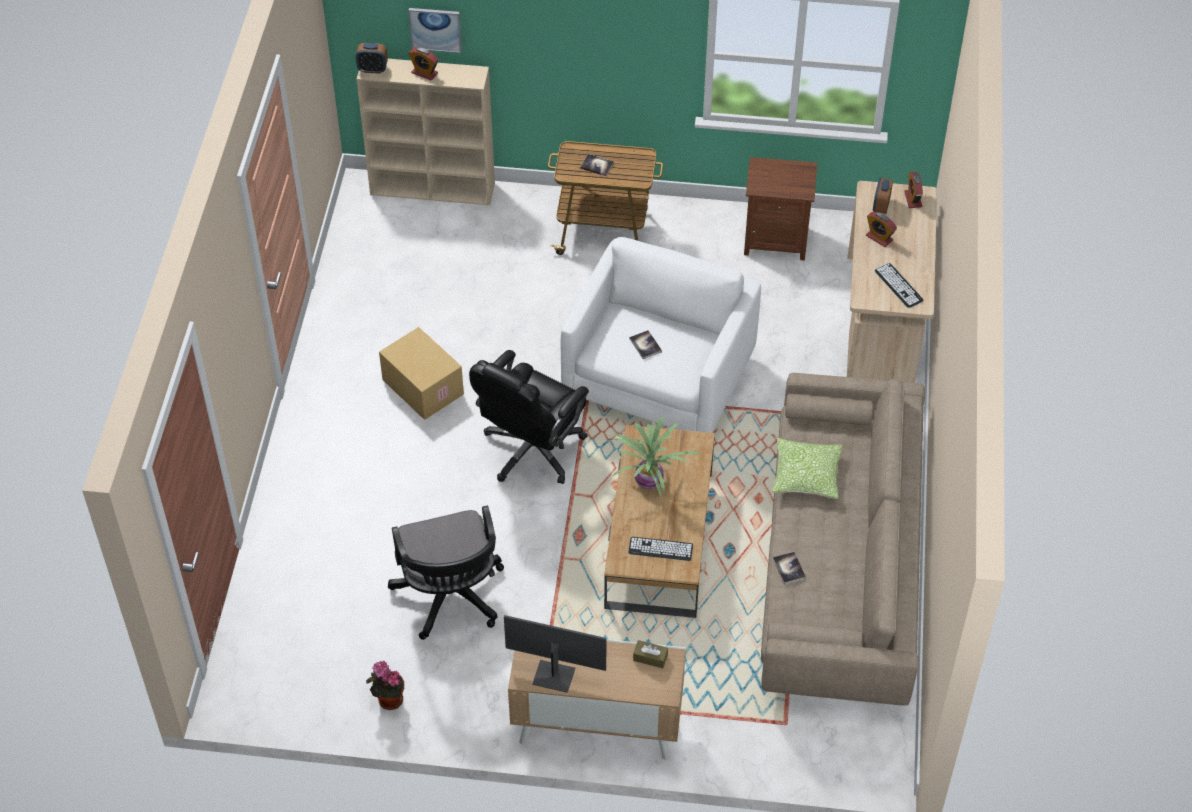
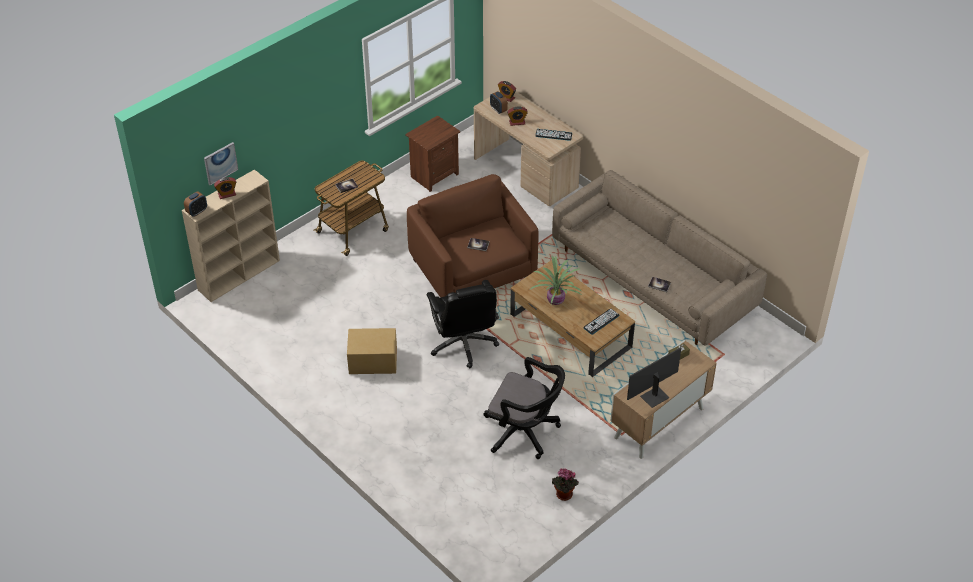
camera: 50 degrees left, 5 degrees down
(659, 380) = (473, 270): white armchair -> brown armchair
(806, 476) = (611, 245): pillow -> none

